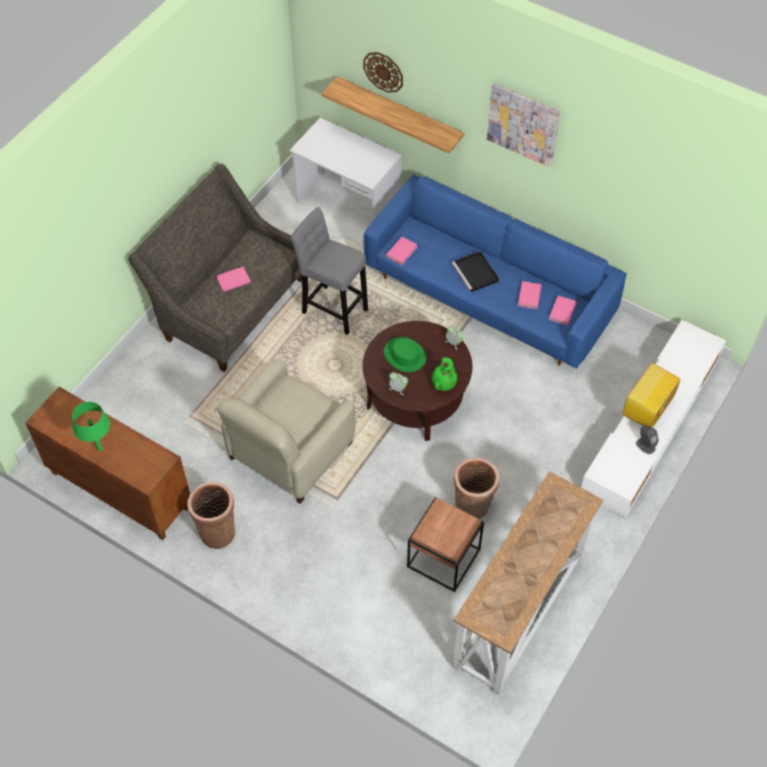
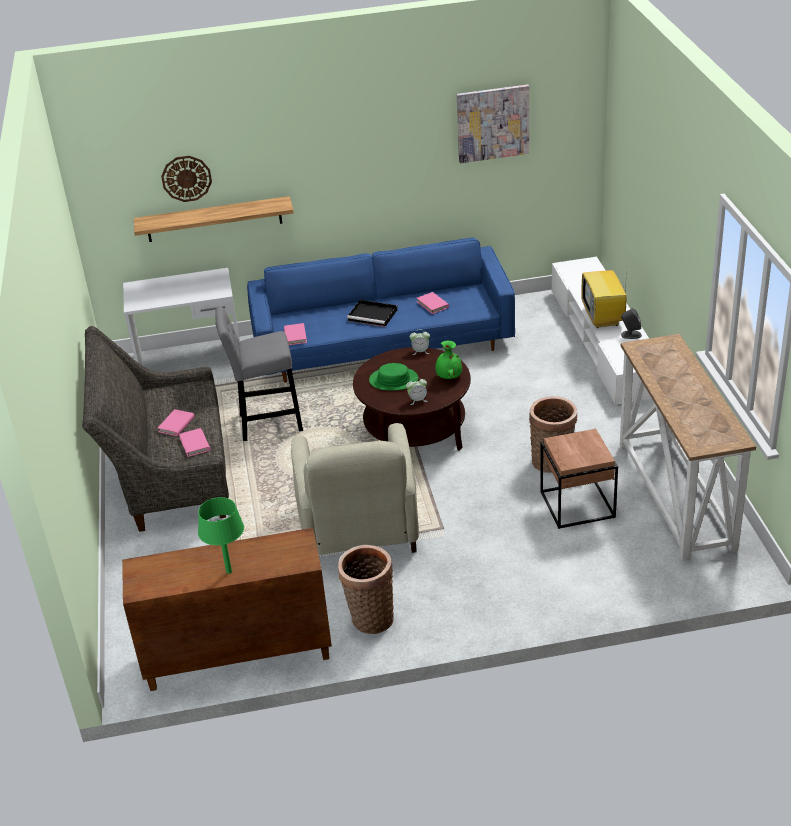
camera: 40 degrees left, 20 degrees down
(523, 124) = (348, 146): picture -> picture (493, 123)
(562, 311) = (469, 299): pink book -> pink book (195, 444)

